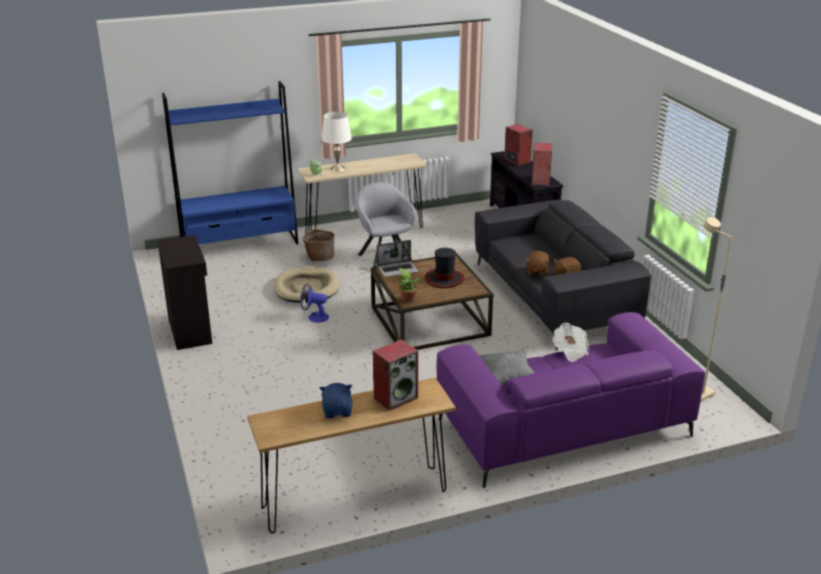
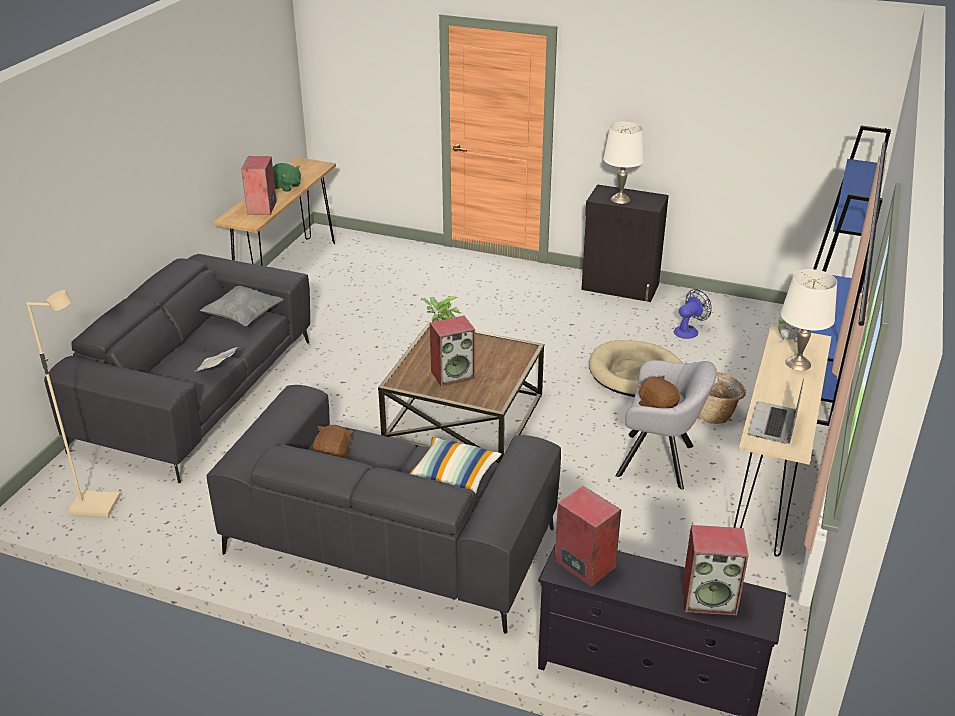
camera: 130 degrees right, 5 degrees up
(187, 252) = (620, 199): none -> white table lamp
(314, 317) = (564, 354): fan -> fan (689, 330)
(337, 411) = (286, 186): blue plush toy -> green plush toy
(398, 270) = (514, 356): laptop -> laptop (773, 424)
(444, 279) = (453, 374): hat -> speaker
(524, 245) = (452, 478): none -> pillow
(537, 271) = (378, 446): brown plush toy -> brown plush toy (657, 406)
(563, 427) = (198, 394): purple sofa -> grey sofa

